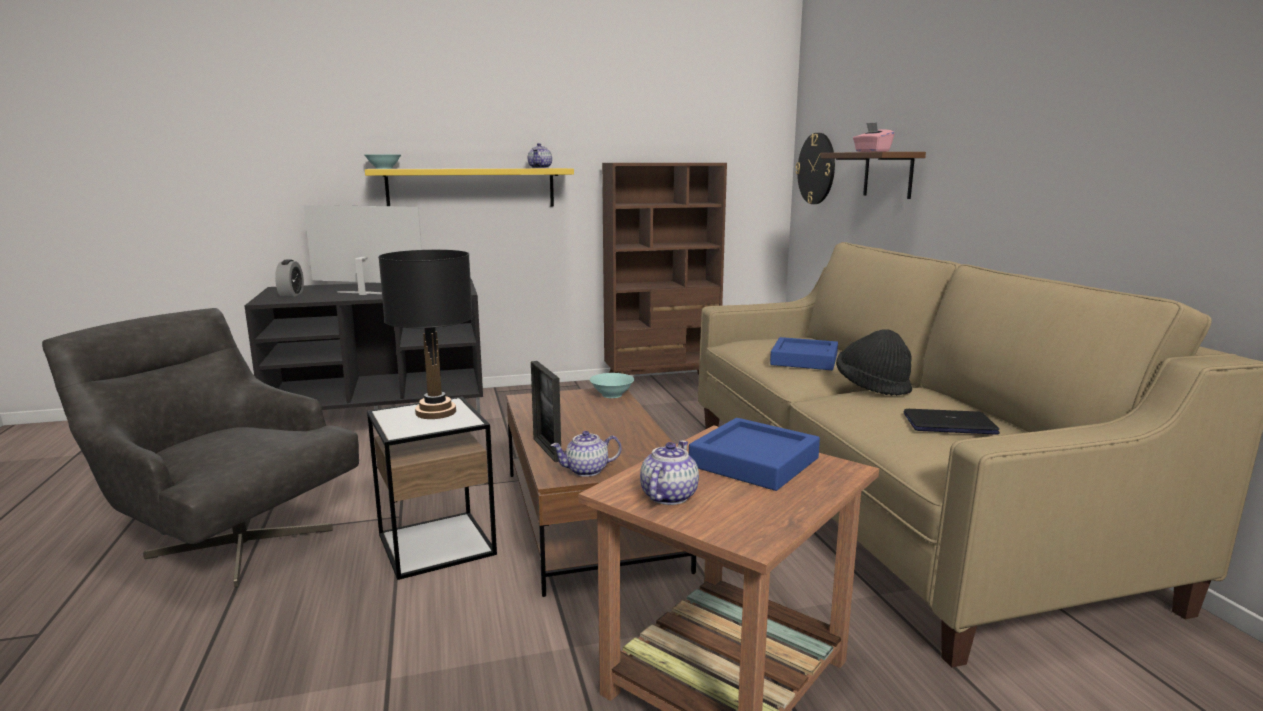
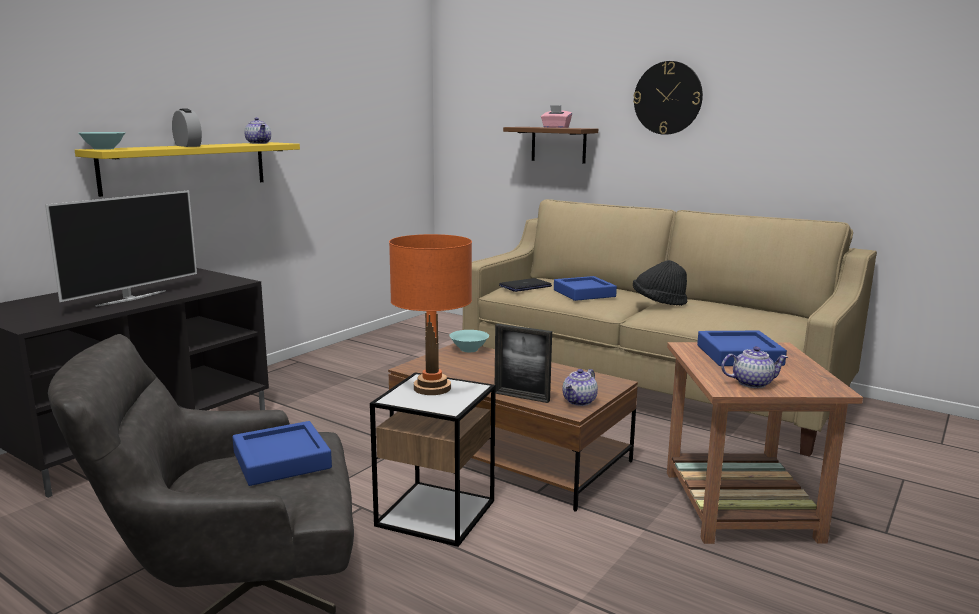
camera: 40 degrees left, 0 degrees up
(258, 438) = (282, 460): none -> blue tray
(291, 294) = (35, 313): alarm clock -> alarm clock (188, 146)
(365, 293) = (131, 298): television -> television turned 150 degrees clockwise
(436, 412) = (432, 388): black table lamp -> orange table lamp
(662, 382) = (370, 343): brown bookcase -> none
(668, 496) = (752, 383): teapot -> teapot turned 105 degrees clockwise
(816, 168) = (468, 138): wall clock -> wall clock (668, 98)
(949, 424) = (741, 314): laptop -> laptop (525, 286)

